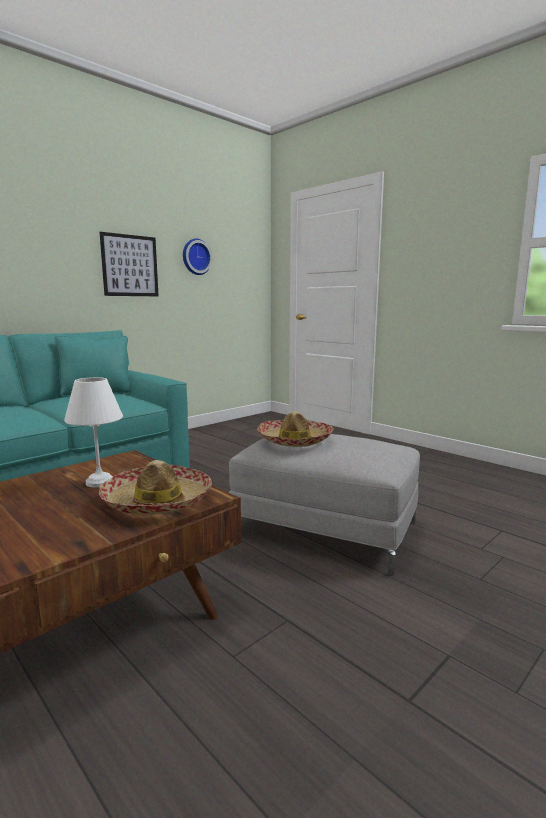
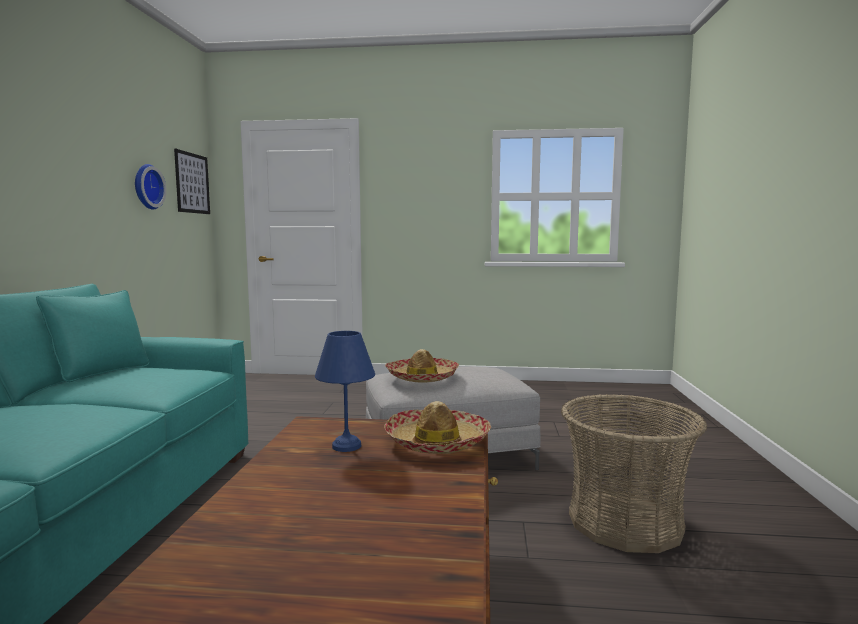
camera: 40 degrees left, 5 degrees down
(98, 482) = (345, 446): white table lamp -> blue table lamp
(130, 265) = (80, 195): picture -> picture (192, 183)
(395, 680) = (625, 522): none -> basket

